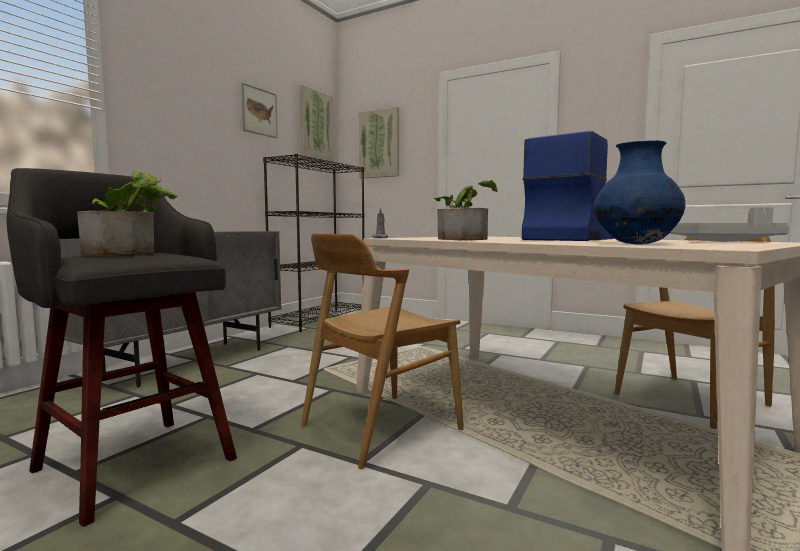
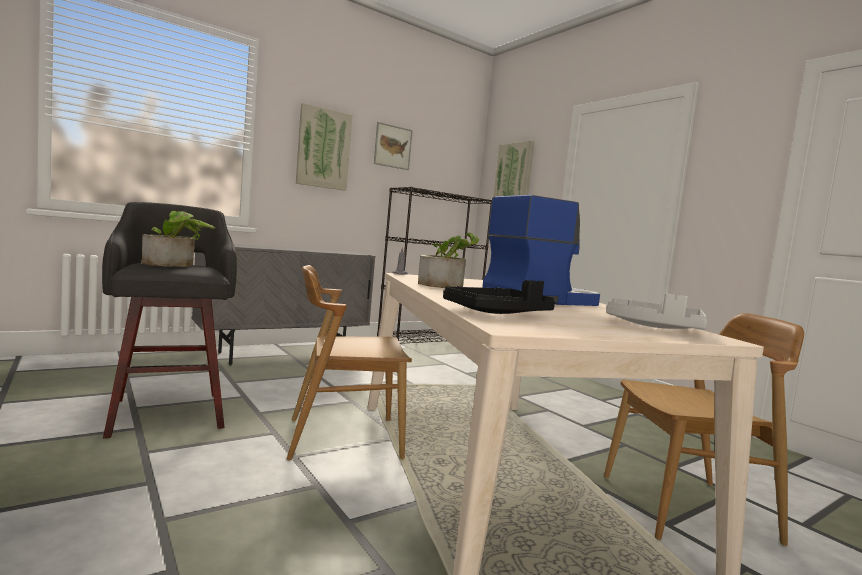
camera: 25 degrees right, 0 degrees up
(315, 125) = (454, 157): picture -> picture (323, 148)
(636, 244) = (497, 313): blue vase -> black tray

